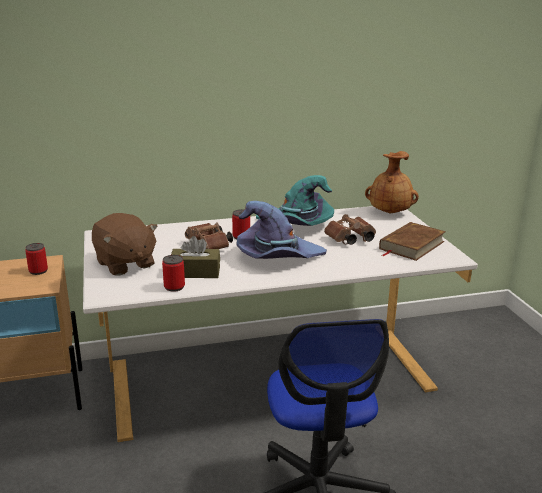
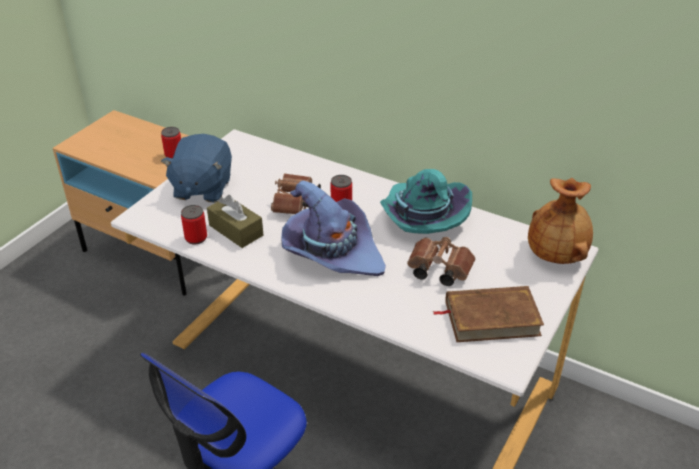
camera: 45 degrees right, 15 degrees up
(125, 264) = (202, 188): brown plush toy -> blue plush toy

